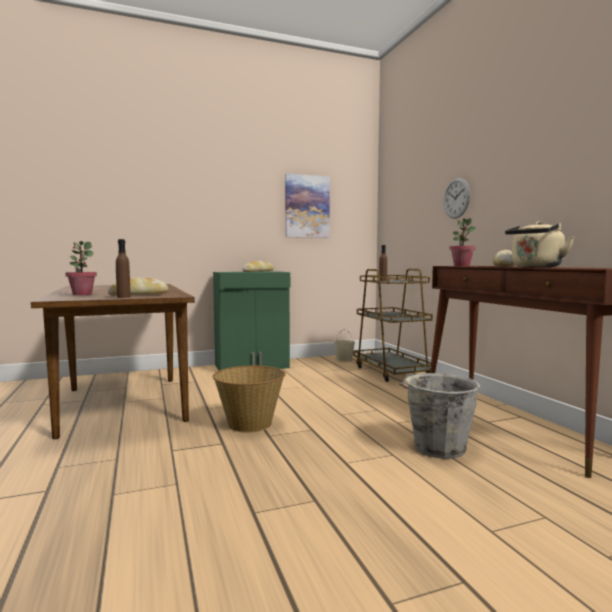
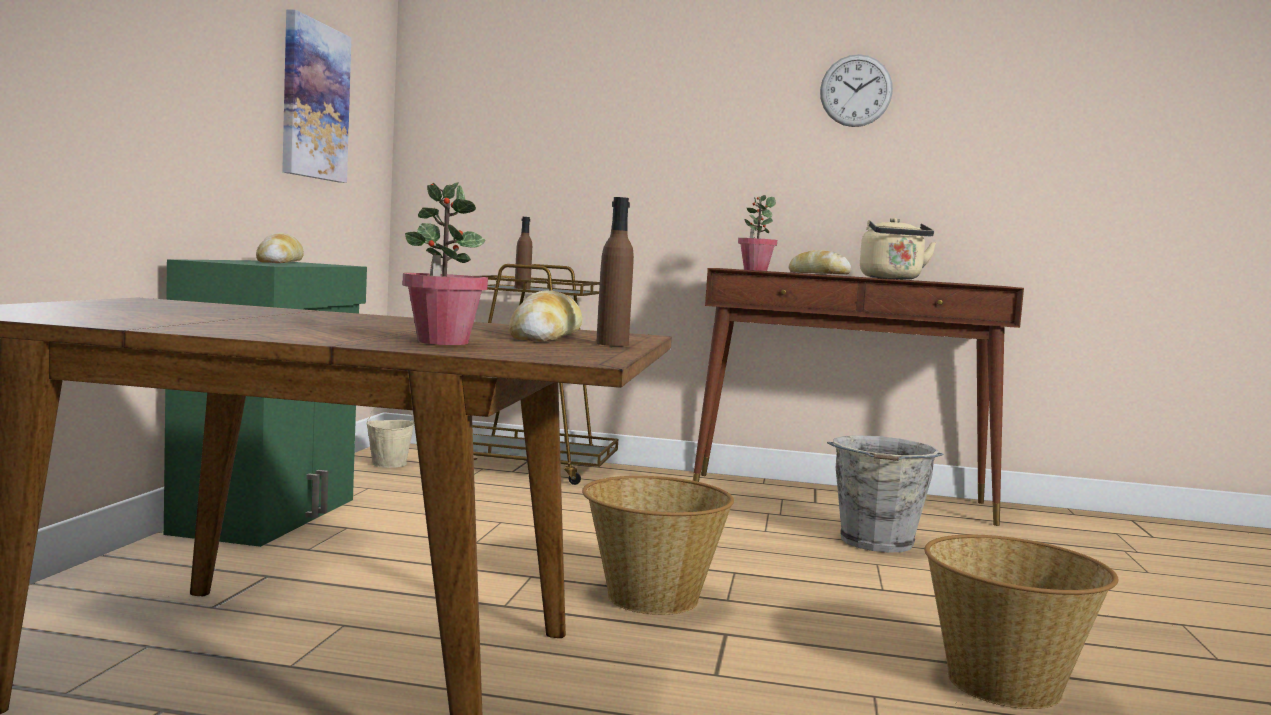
camera: 60 degrees left, 0 degrees up
(228, 515) = (1005, 683): none -> basket
(456, 198) = (657, 149): wall clock -> wall clock (856, 90)

